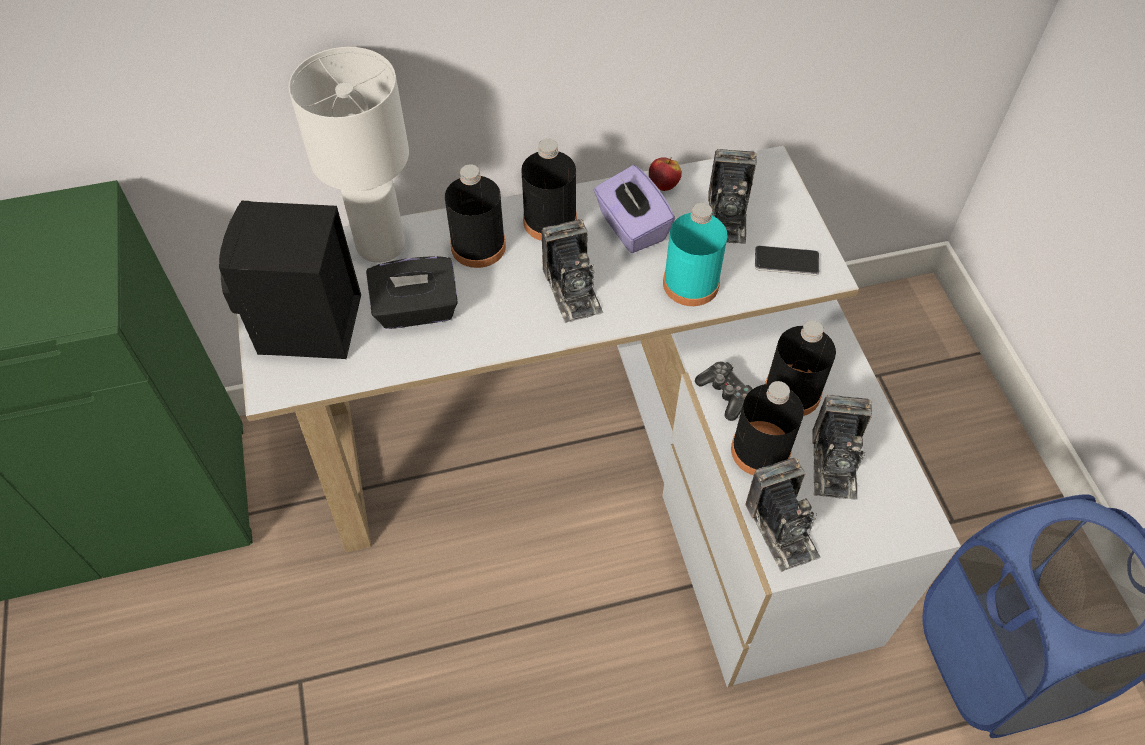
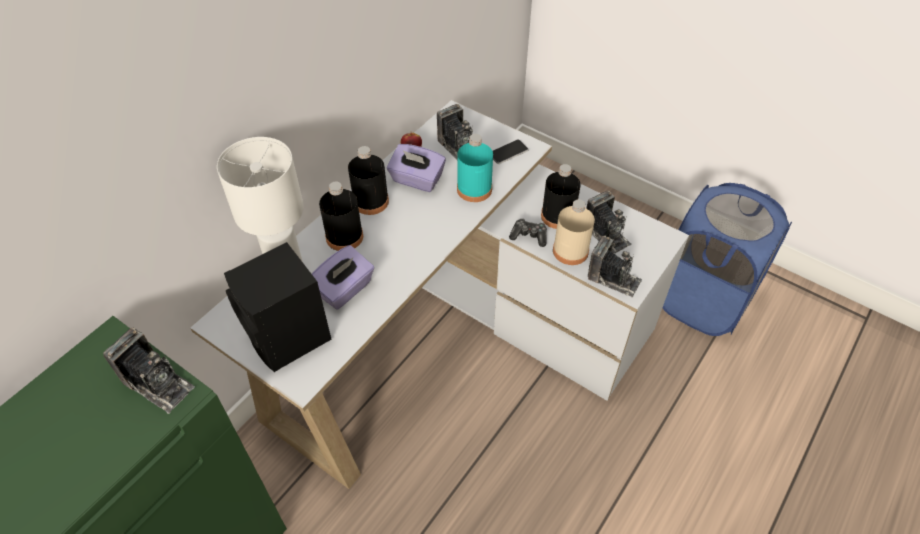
camera: 40 degrees left, 5 degrees down
(416, 310) = (344, 289): black tissue box -> purple tissue box
(572, 290) = (418, 227): camera -> camera (158, 384)
(760, 451) = (570, 251): black bottle -> beige bottle

